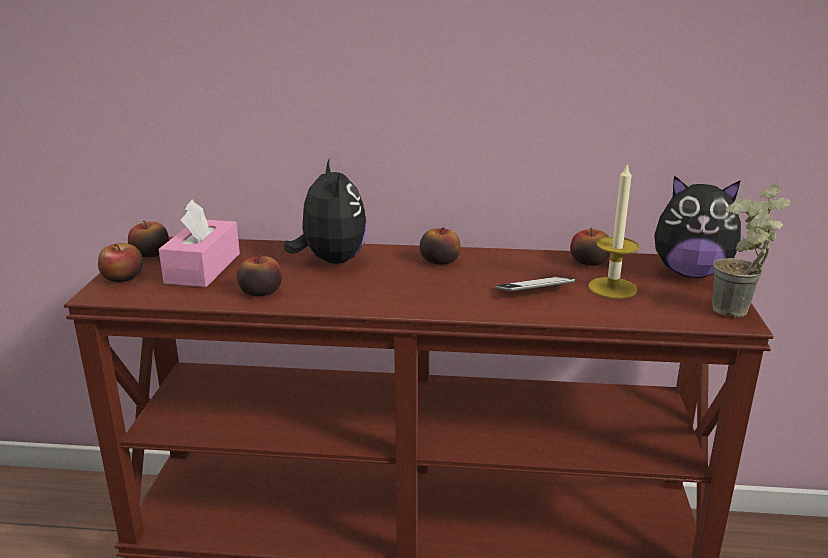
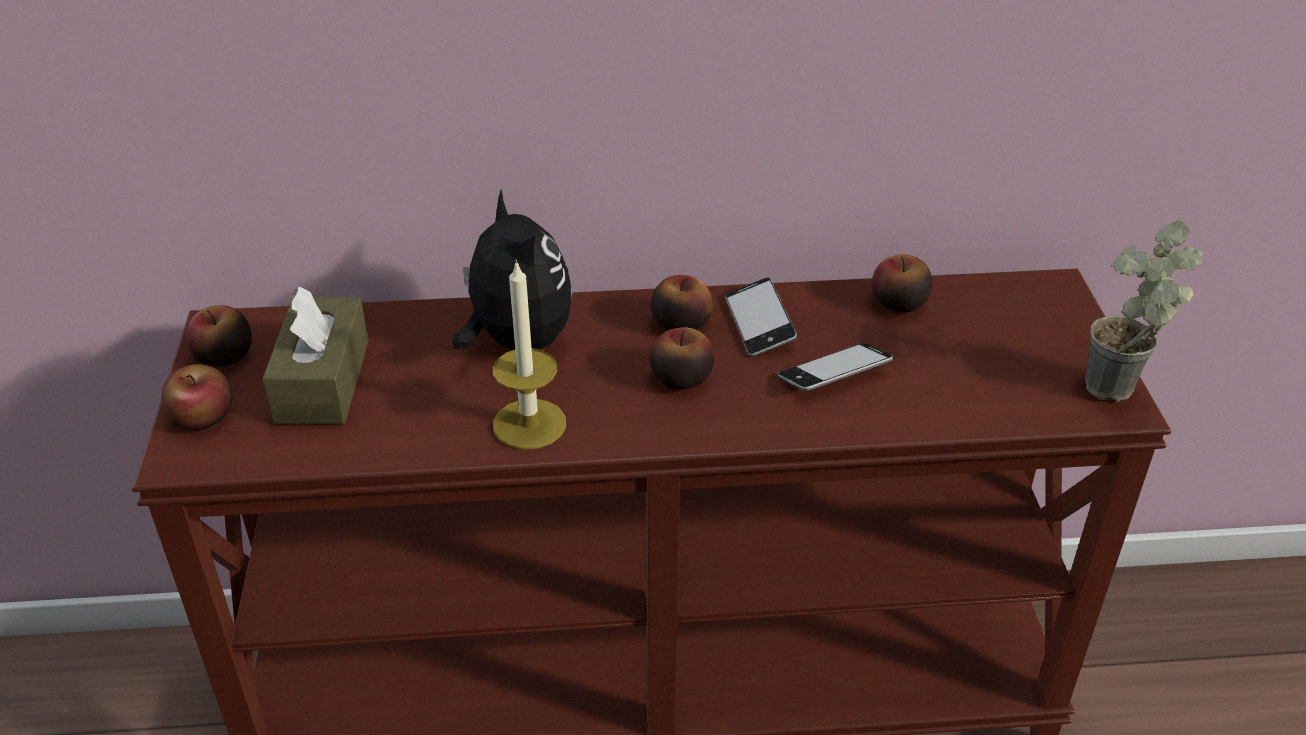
camera: 10 degrees left, 15 degrees up
(203, 268) = (322, 381): pink tissue box -> brown tissue box
(260, 291) = (432, 424): apple -> apple (681, 378)
(491, 264) = (759, 324): none -> phone
(612, 288) = (942, 357): candle -> candle (529, 424)
(690, 273) = (1044, 312): plush toy -> none

